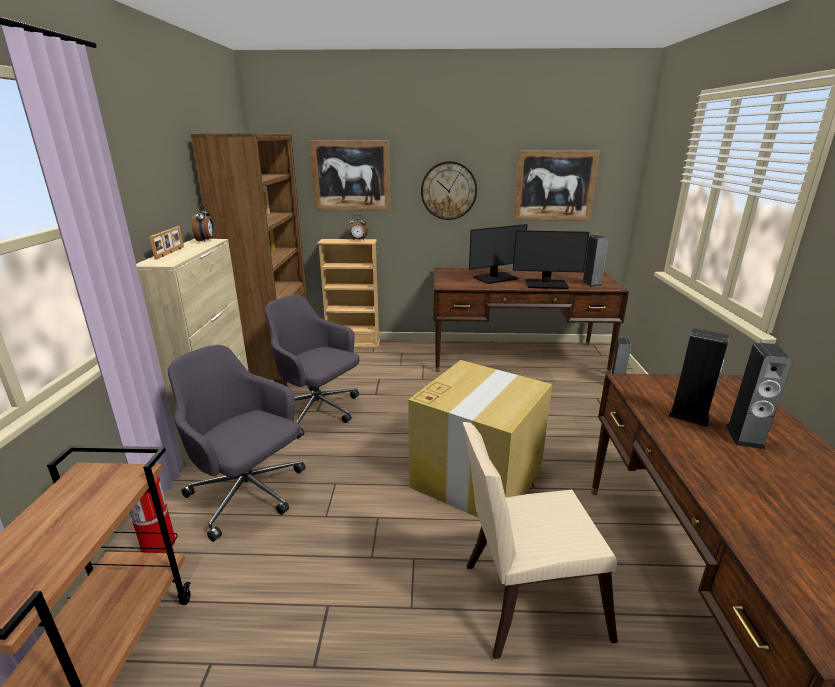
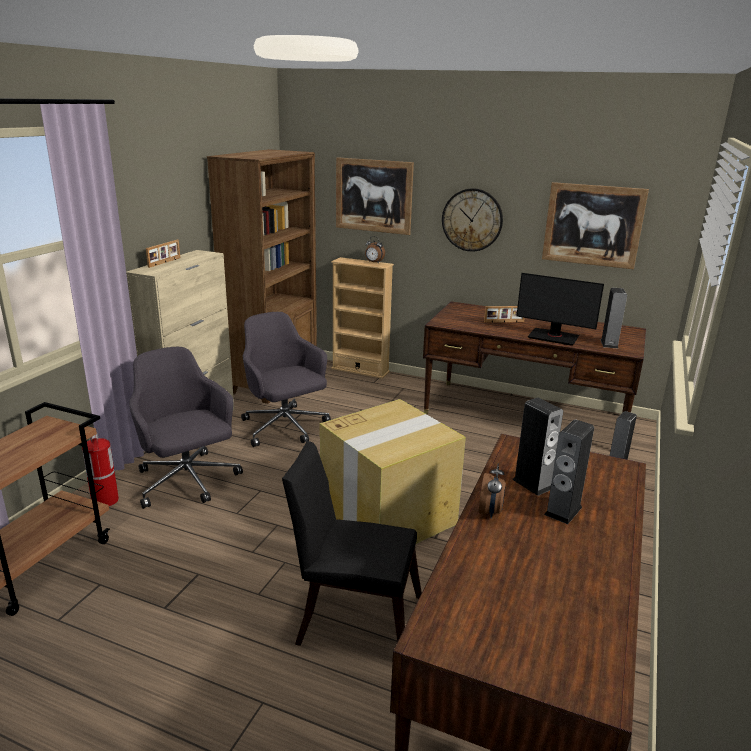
camera: 20 degrees right, 0 degrees up
(206, 240) = (203, 253): alarm clock -> alarm clock (490, 512)
(495, 278) = (504, 322): monitor -> picture frame
(524, 600) = (353, 617): beige chair -> black chair

